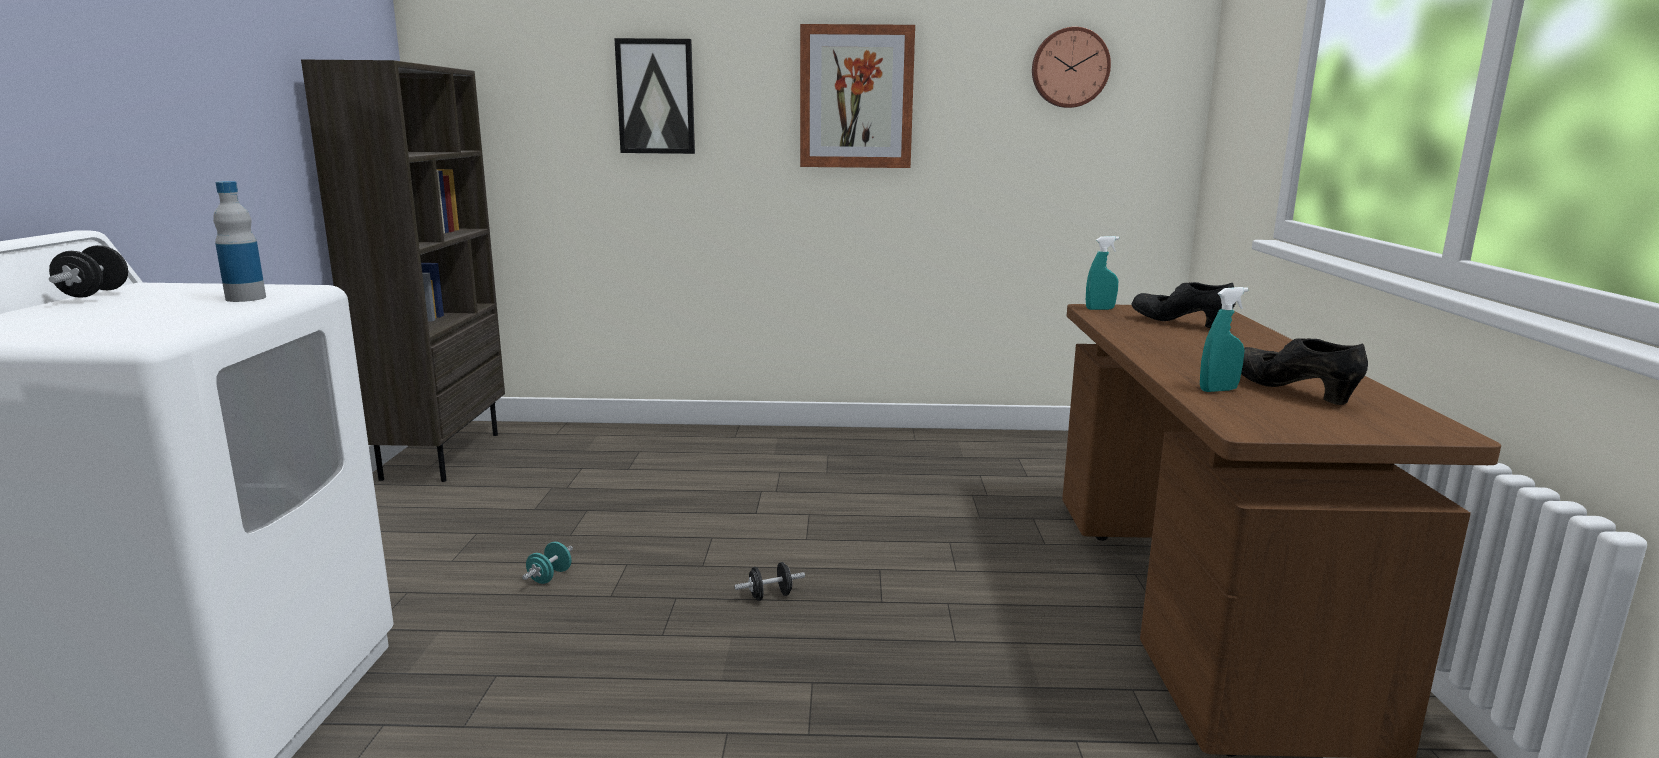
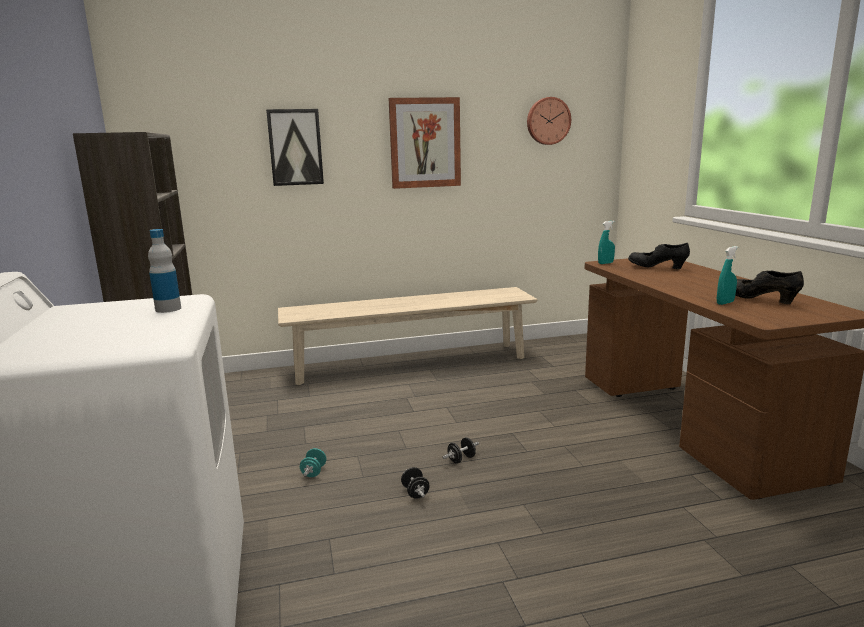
camera: 15 degrees left, 0 degrees up
(94, 293) = (52, 317): black dumbbell -> black dumbbell (415, 492)
(806, 442) = (410, 363): none -> beige bench

